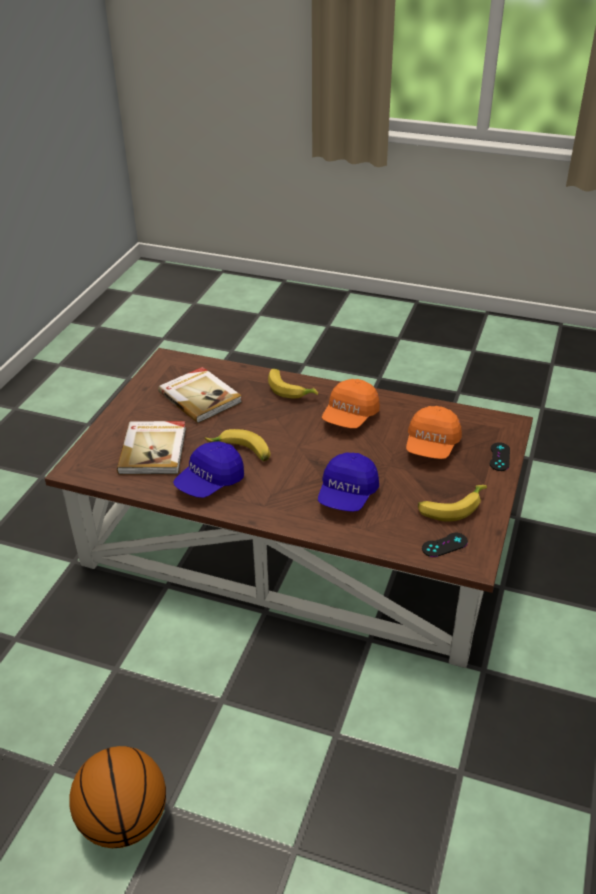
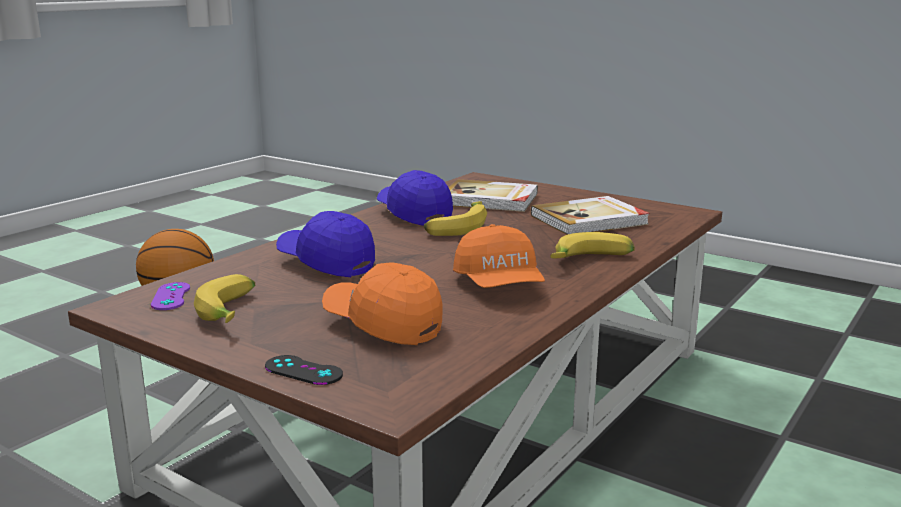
camera: 105 degrees right, 20 degrees down
(350, 416) = (499, 284): orange cap -> orange cap turned 150 degrees counterclockwise
(444, 545) = (171, 296): black game controller -> purple game controller

